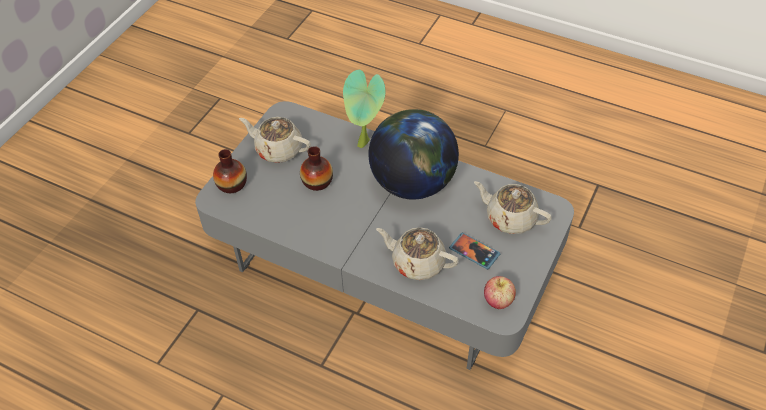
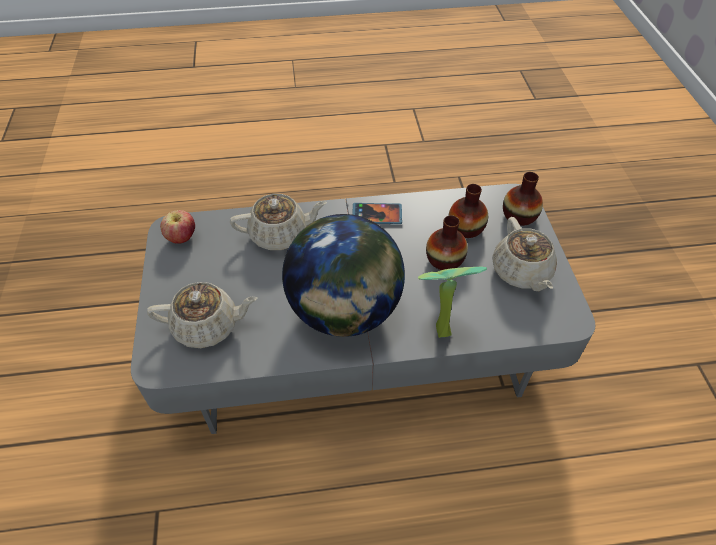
camera: 145 degrees right, 0 degrees up
(278, 149) = (521, 272): beige teapot -> beige teapot turned 90 degrees clockwise
(278, 195) = (465, 228): none -> vase
(474, 252) = (229, 270): phone -> phone (377, 215)

